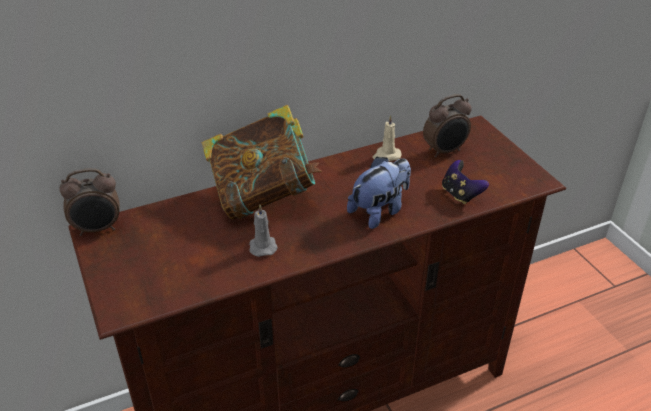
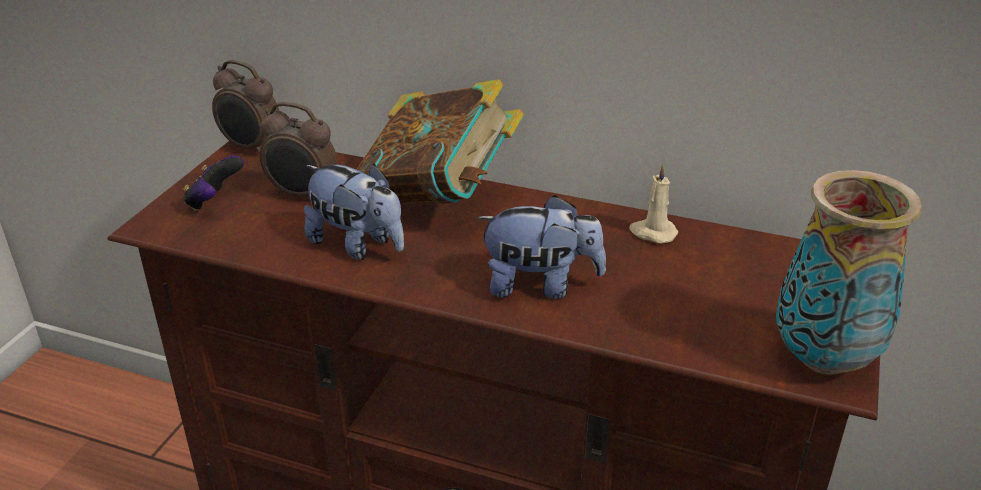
camera: 45 degrees right, 5 degrees down
(262, 246) = (357, 245): grey candle -> plush toy
(445, 151) = (745, 268): alarm clock -> alarm clock (302, 195)
(460, 194) = (680, 328): game controller -> game controller (214, 202)
(524, 175) = (825, 360): none -> vase

